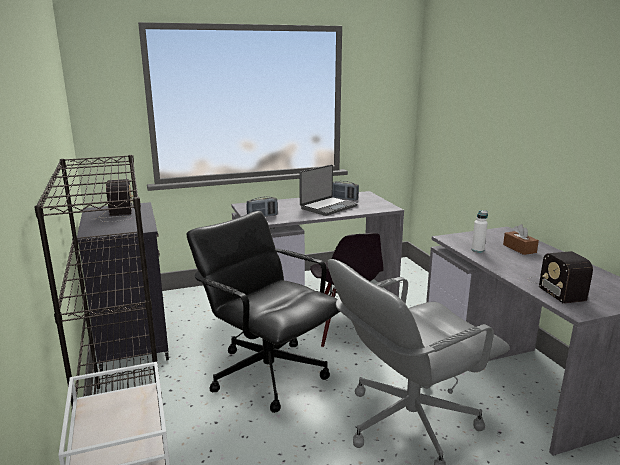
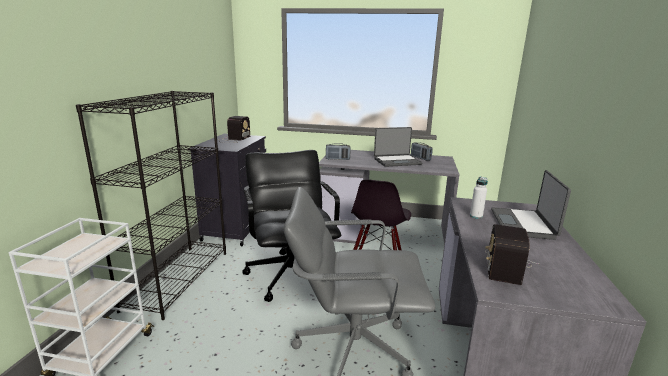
camera: 30 degrees right, 0 degrees up
(519, 248) = (523, 224): brown tissue box -> laptop

